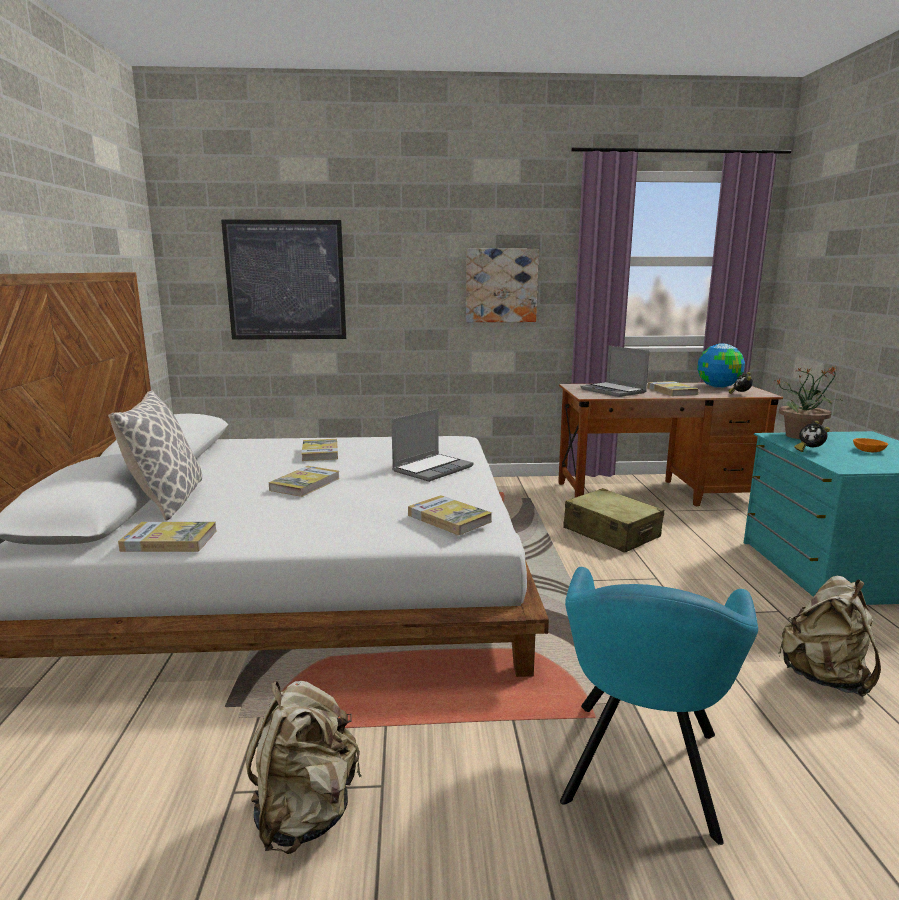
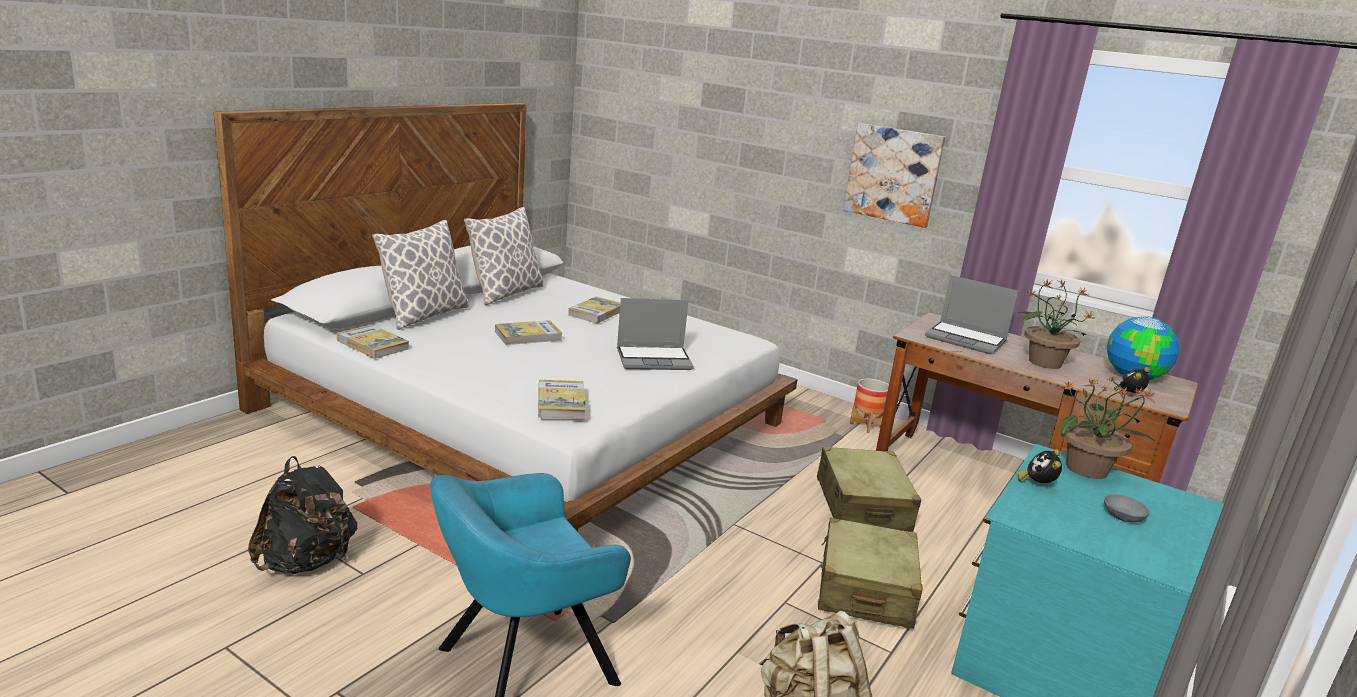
camera: 35 degrees right, 5 degrees up
(207, 462) = (505, 293): none -> pillow
(286, 280) = (675, 128): picture -> none
(305, 813) = (306, 562): beige backpack -> black backpack
(529, 487) = (866, 425): none -> planter
(614, 391) = (966, 339): laptop -> laptop turned 60 degrees counterclockwise
(672, 391) = (1044, 362): book -> potted plant
(703, 582) = (865, 590): none -> beige suitcase
(869, 450) = (1124, 517): orange bowl -> grey bowl

